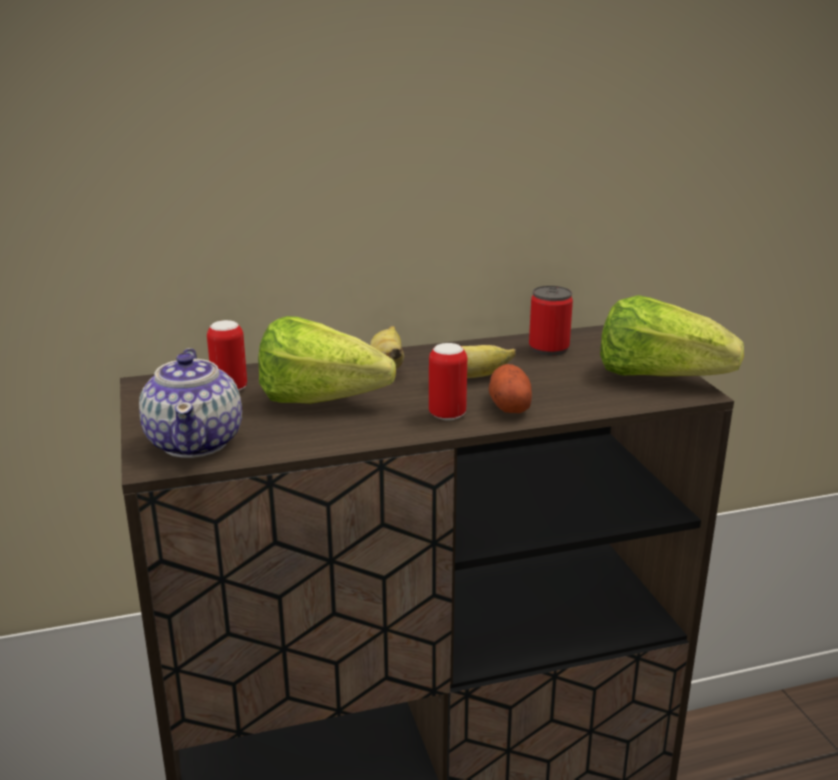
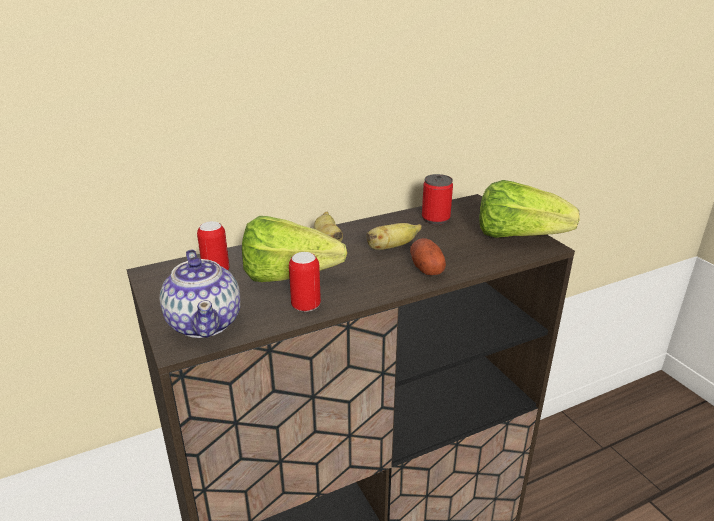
camera: 10 degrees left, 5 degrees up
(447, 415) = (385, 280): can -> can (306, 306)

